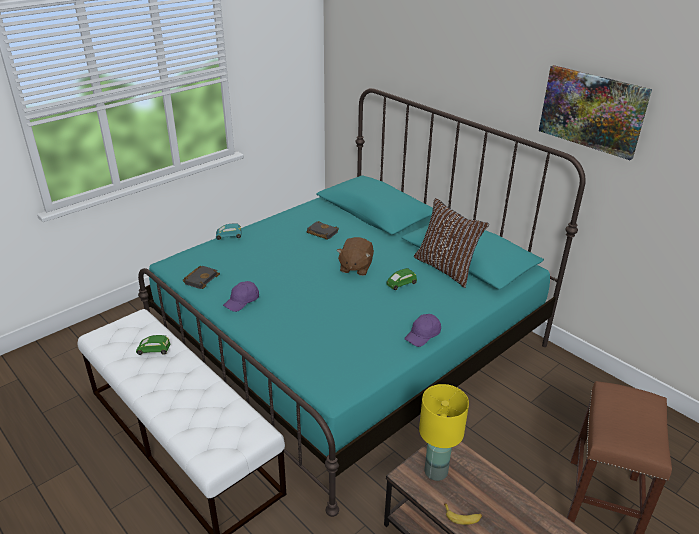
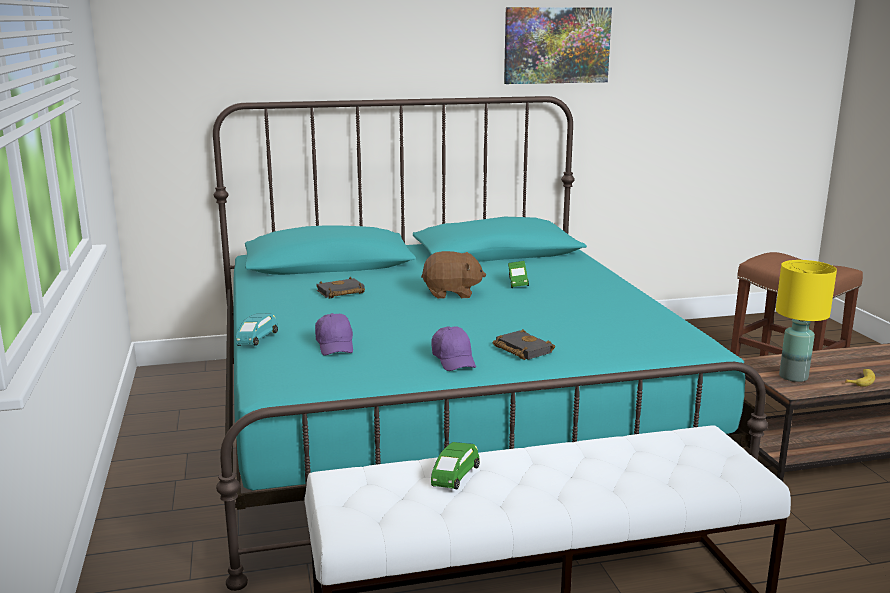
camera: 60 degrees left, 15 degrees down
(201, 279) = (353, 375): black book -> black book (520, 349)
(355, 267) = (451, 293): brown plush toy -> brown plush toy turned 45 degrees counterclockwise
(423, 335) = (626, 294): purple cap -> purple cap (335, 345)
(446, 268) = (508, 262): brown pillow -> none

